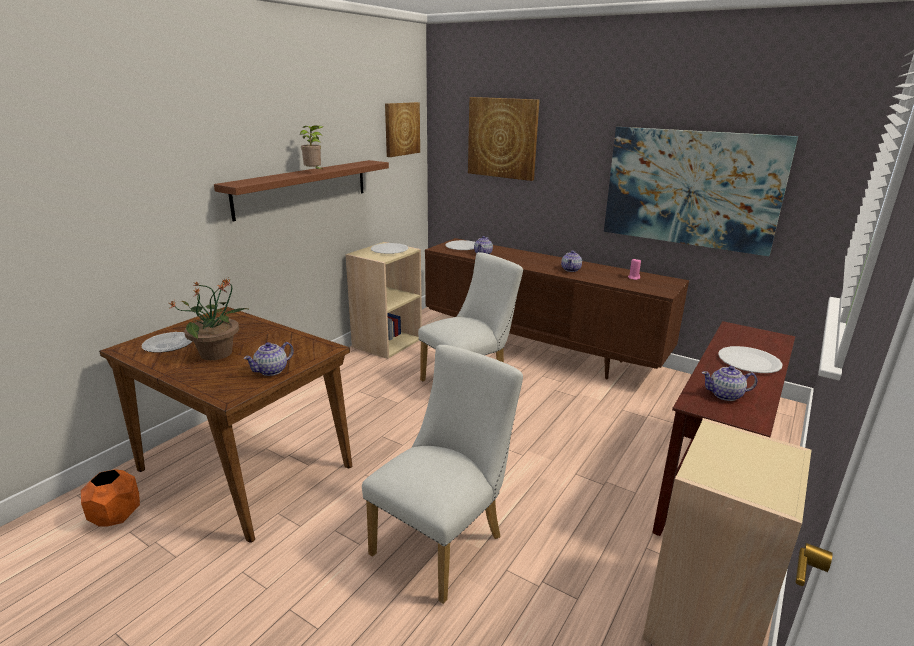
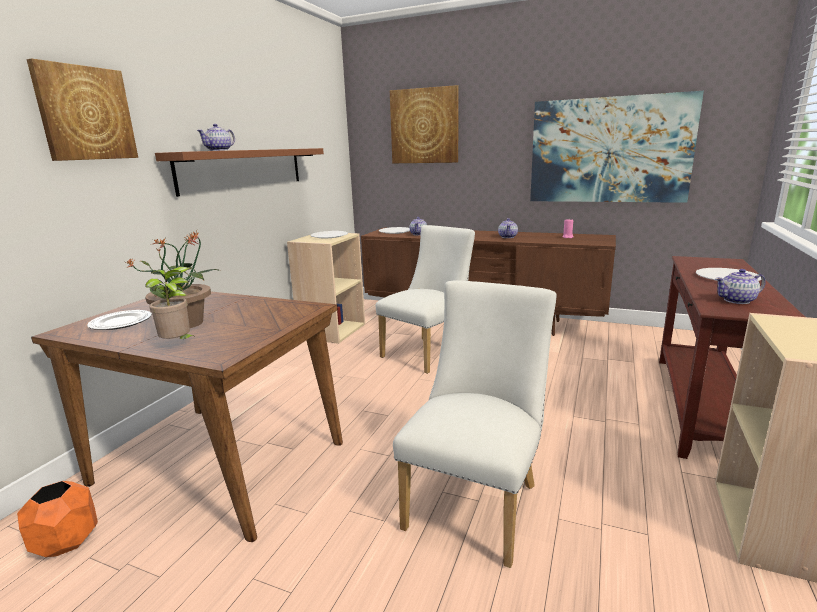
camera: 10 degrees left, 5 degrees down
(272, 370) = (260, 330): teapot -> teapot (219, 150)
(314, 172) = (257, 149): potted plant -> potted plant (179, 344)
(401, 129) = (327, 123): picture -> picture (85, 113)

